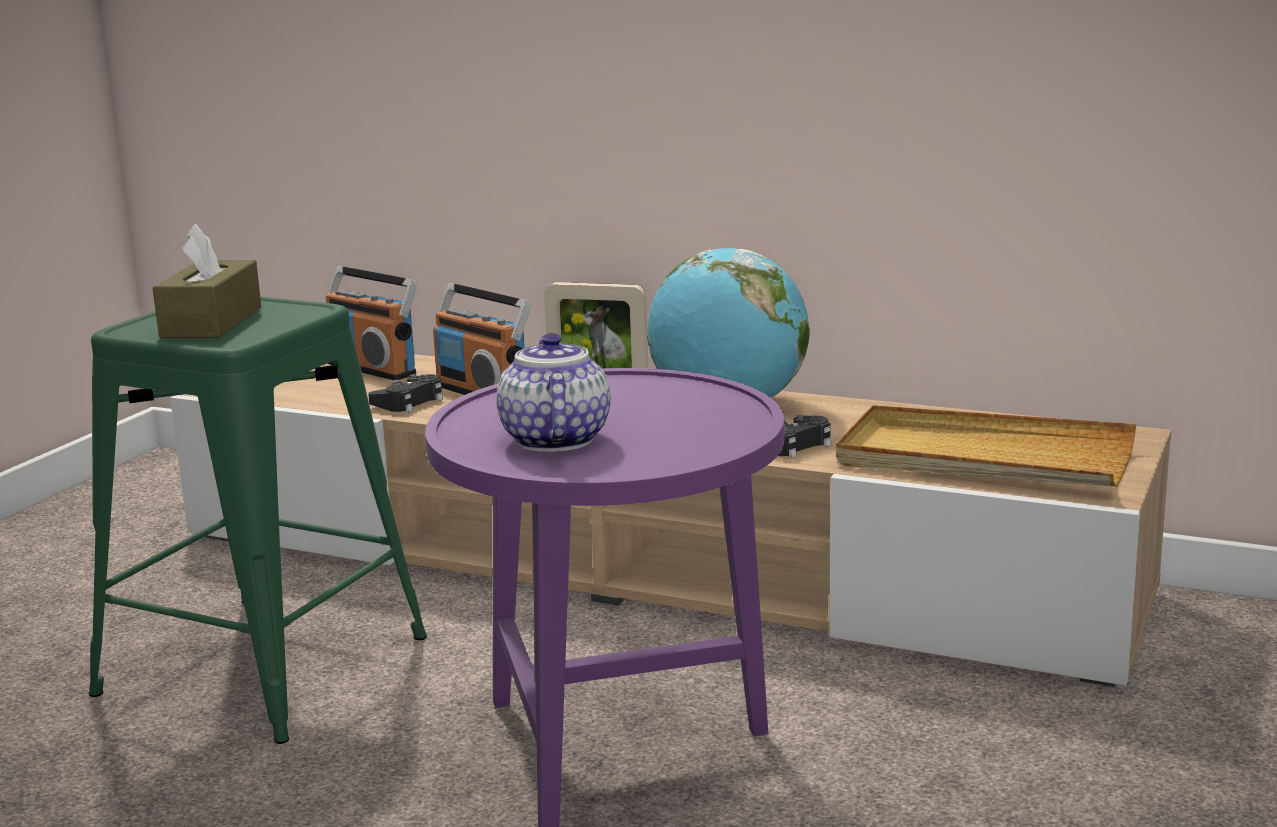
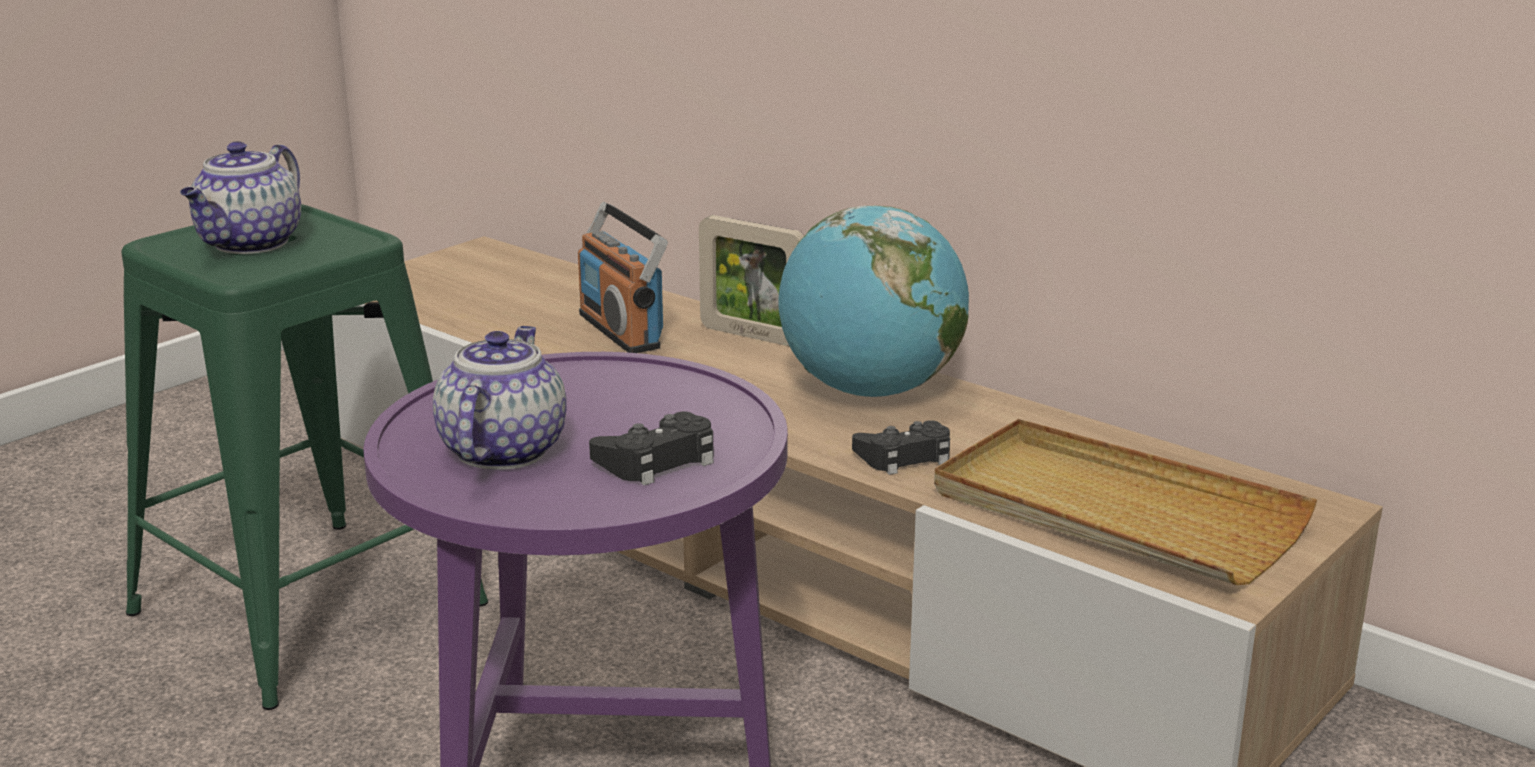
camera: 15 degrees right, 5 degrees up
(211, 322) = (250, 244): brown tissue box -> teapot
(372, 369) = (533, 282): radio -> none
(409, 402) = (537, 332): black game controller -> black game controller (658, 460)

